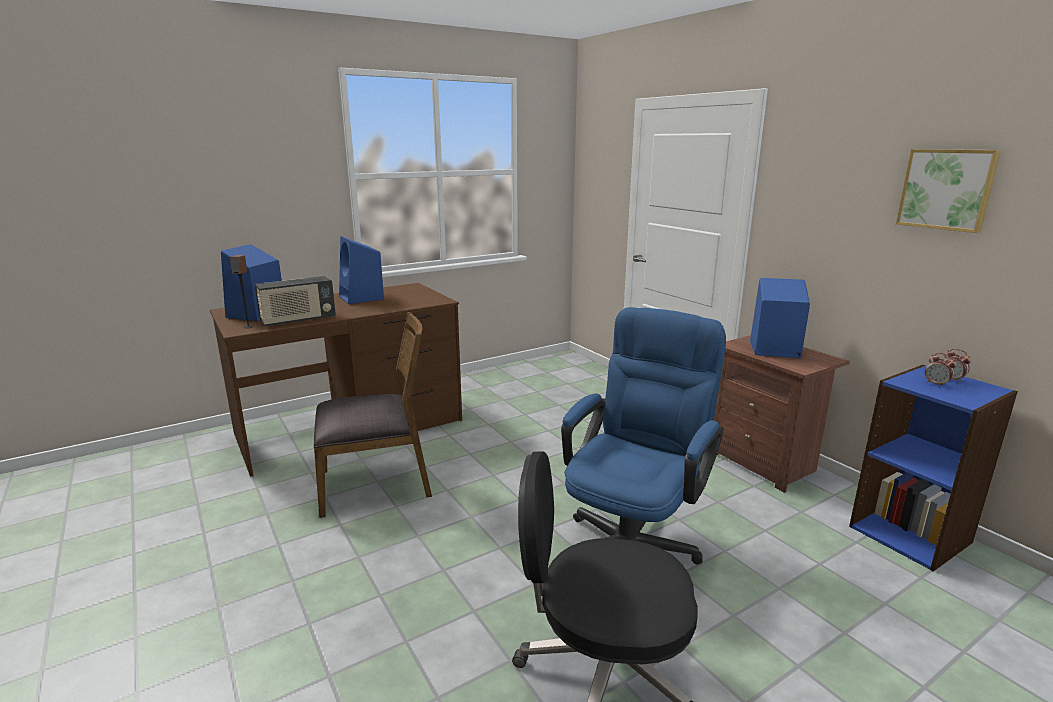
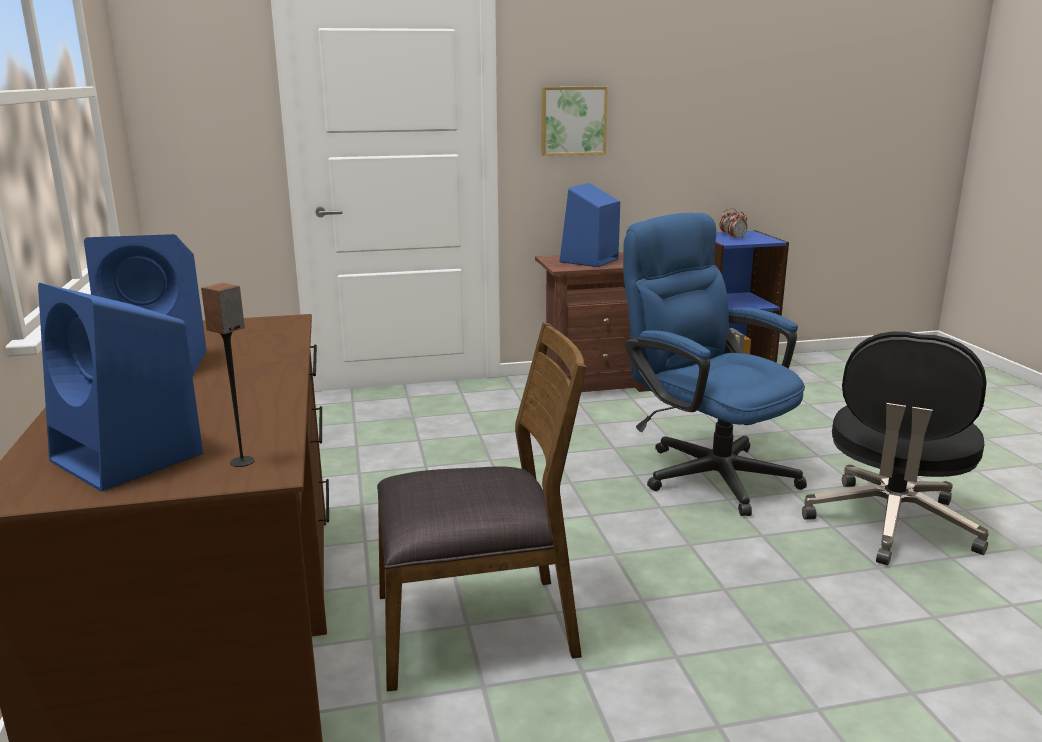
camera: 70 degrees left, 0 degrees up
(298, 320) = (259, 416): radio -> none
(376, 484) = (477, 626): brown chair -> brown chair turned 75 degrees clockwise
(947, 189) = (686, 80): picture -> picture (573, 121)

